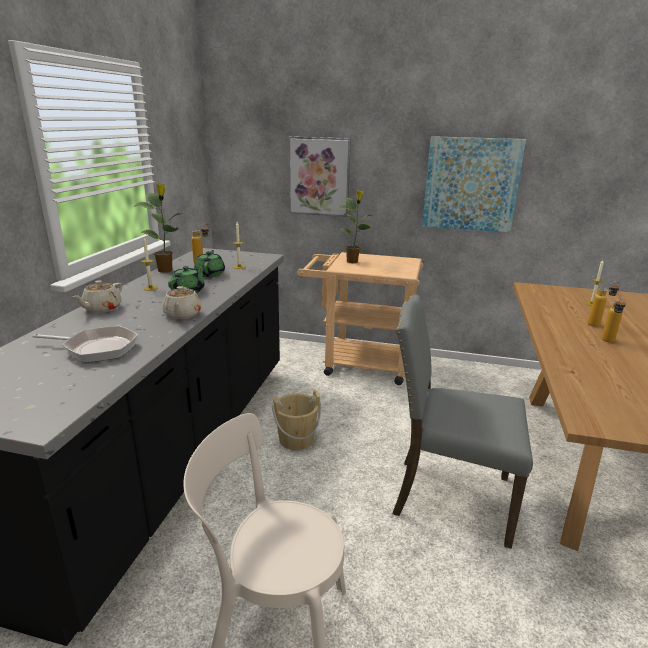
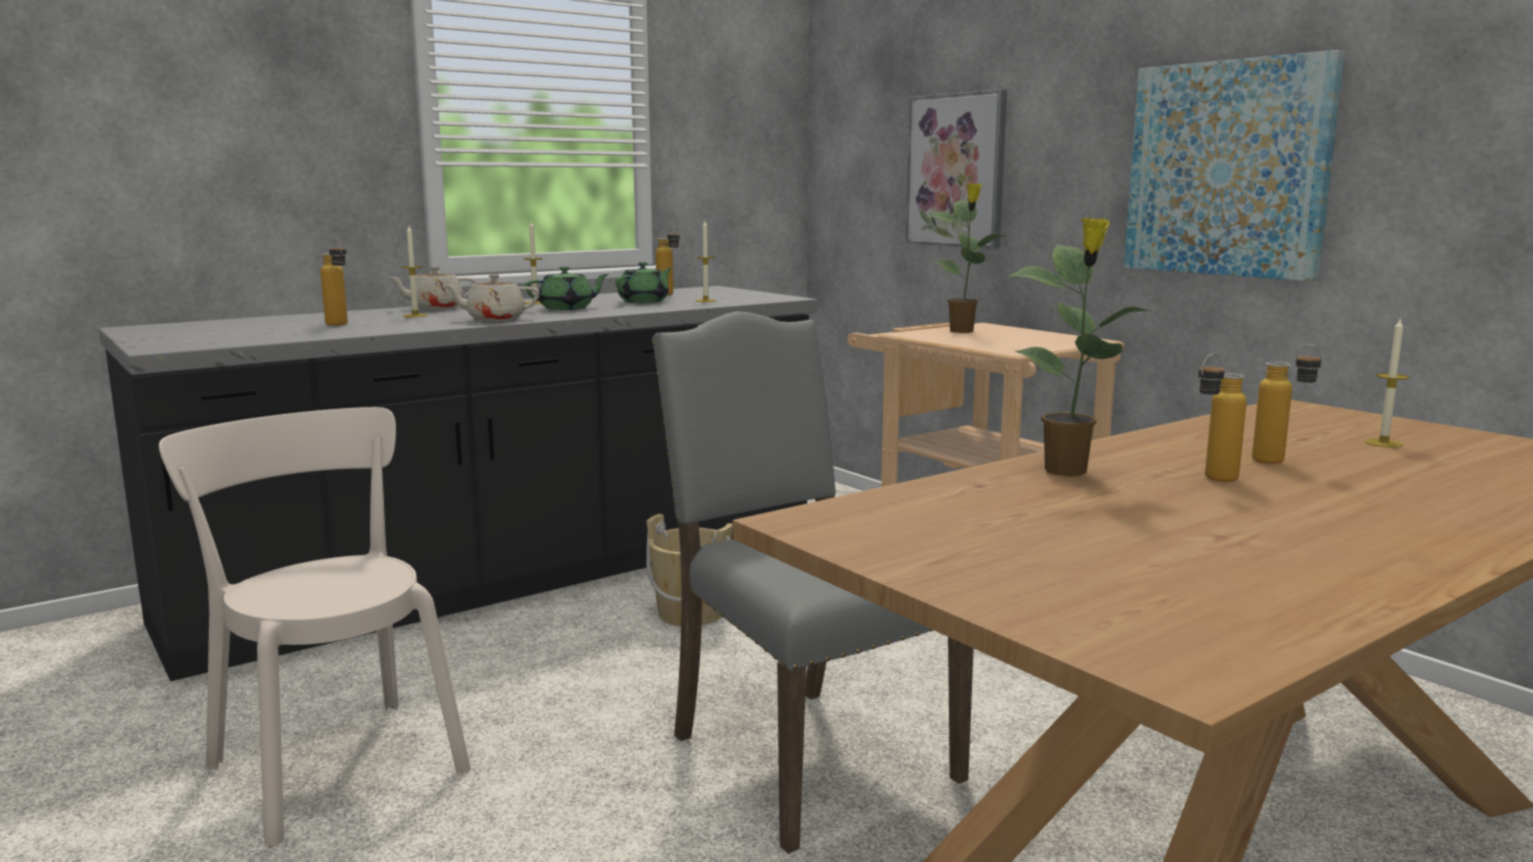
camera: 40 degrees right, 10 degrees down
(97, 348) = (340, 325): frying pan -> bottle
(116, 322) = (415, 316): none -> candle
(166, 270) = (603, 295): potted plant -> potted plant (1068, 471)
(182, 315) = (494, 319): beige teapot -> beige teapot turned 45 degrees clockwise

